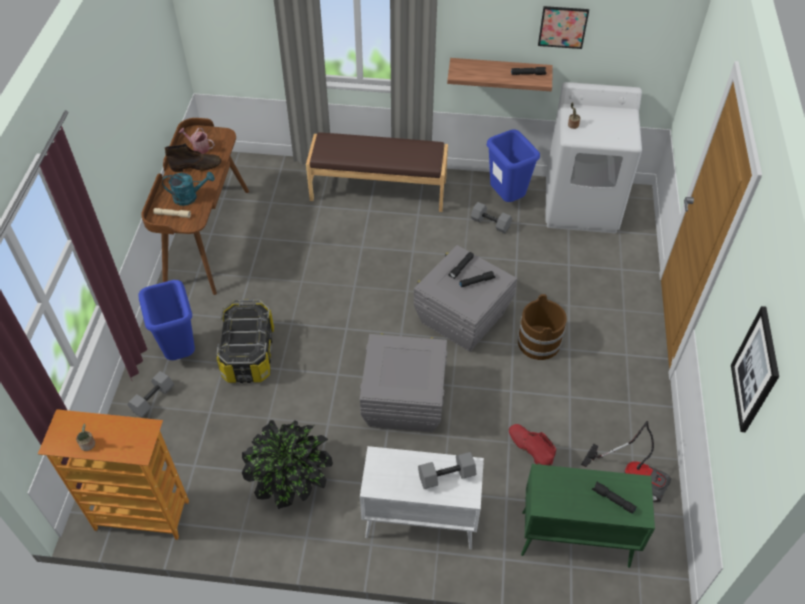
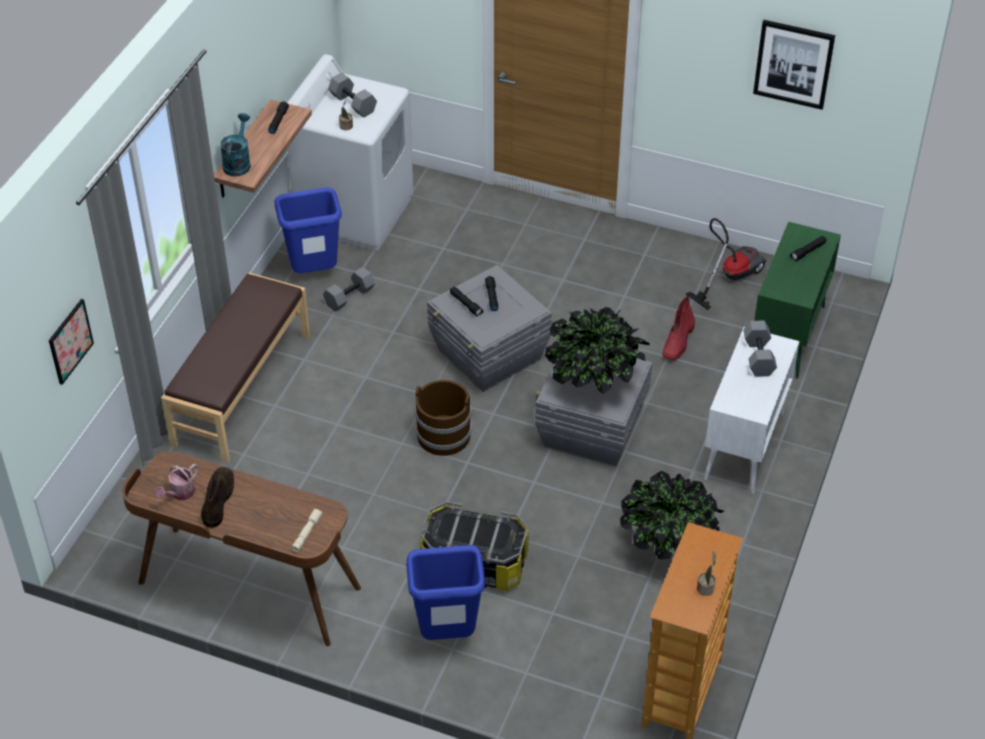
camera: 75 degrees left, 5 degrees down
(153, 400) = (516, 670): grey dumbbell -> grey dumbbell (354, 103)
(190, 197) = (279, 512): turquoise watering can -> turquoise watering can (238, 162)
(403, 369) = (595, 382): none -> potted plant
(529, 447) = (678, 342): red boot -> red boot turned 45 degrees counterclockwise
(539, 342) = (546, 301): brown bucket -> brown bucket (444, 435)
(563, 27) = (267, 51): picture -> picture (70, 341)

